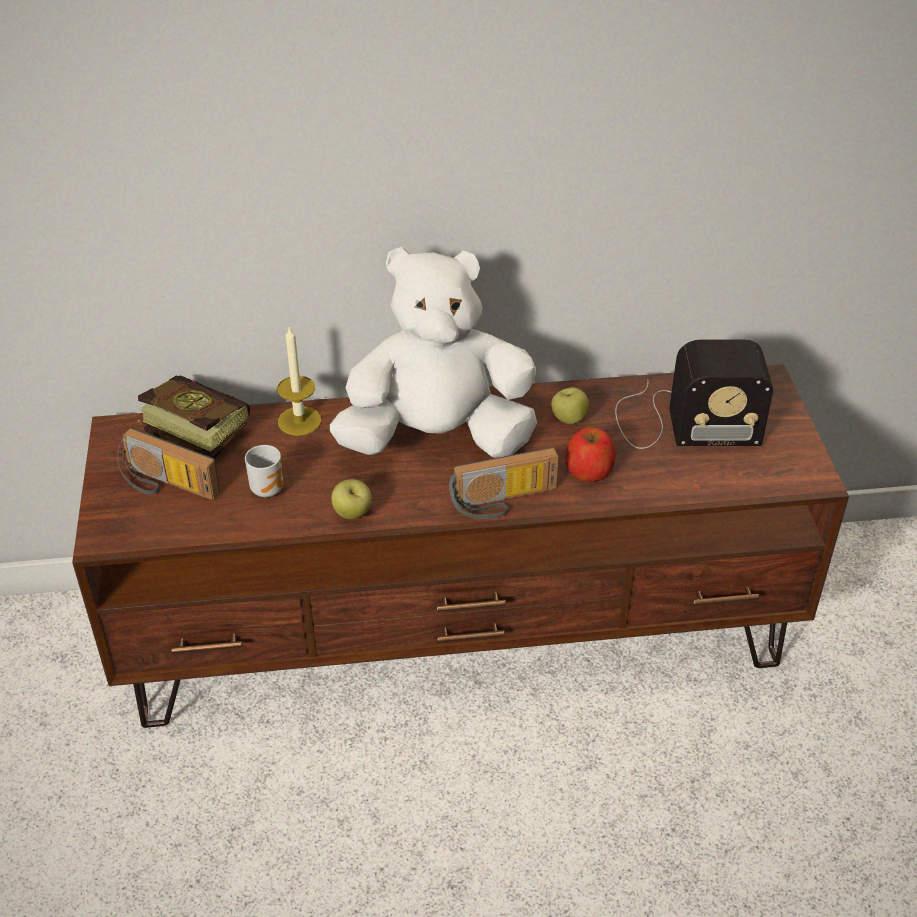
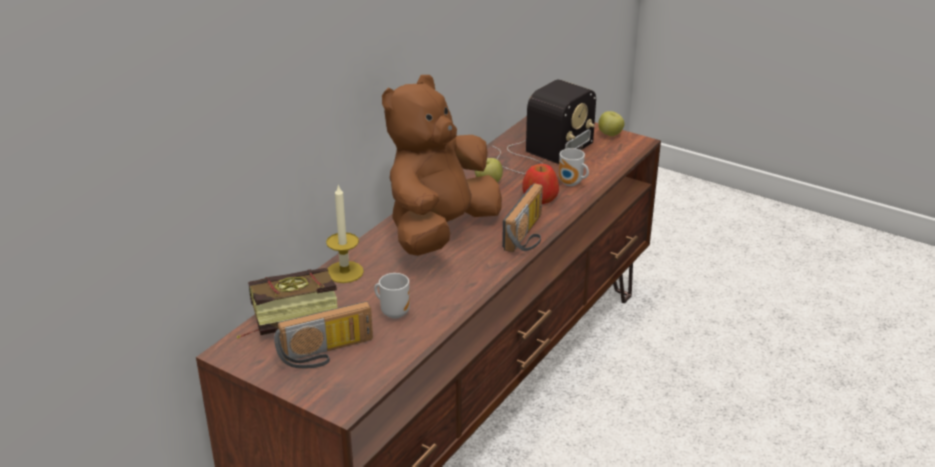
camera: 50 degrees left, 10 degrees down
(352, 513) = (464, 291): apple -> apple (610, 135)
(437, 438) = (440, 231): white plush toy -> brown plush toy
(647, 477) = (571, 184): none -> mug

